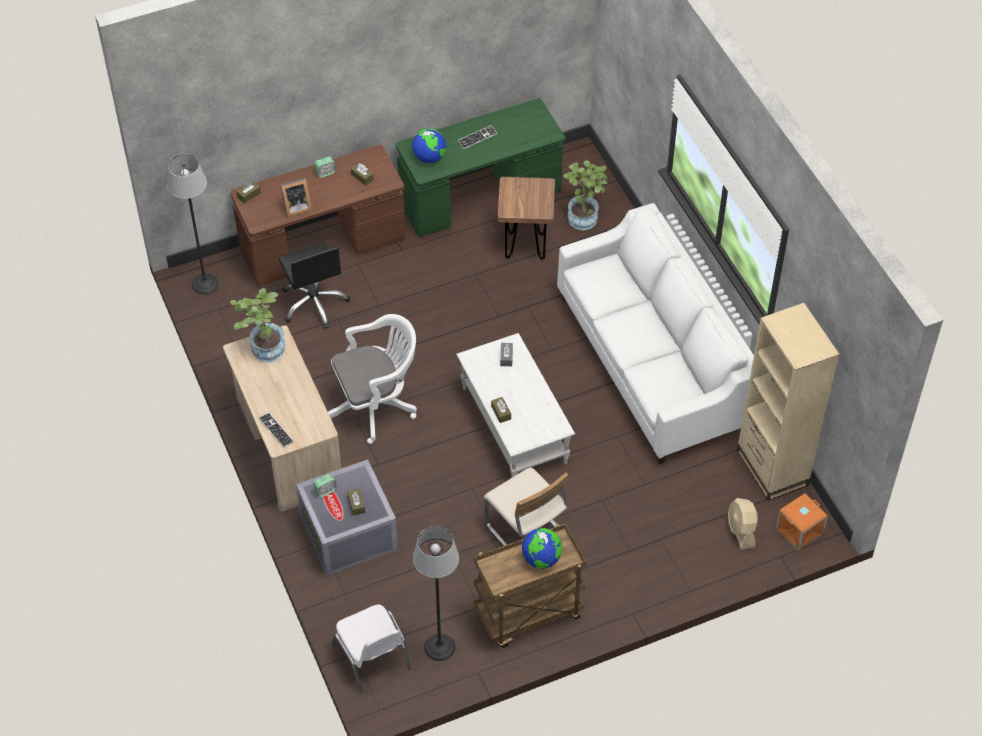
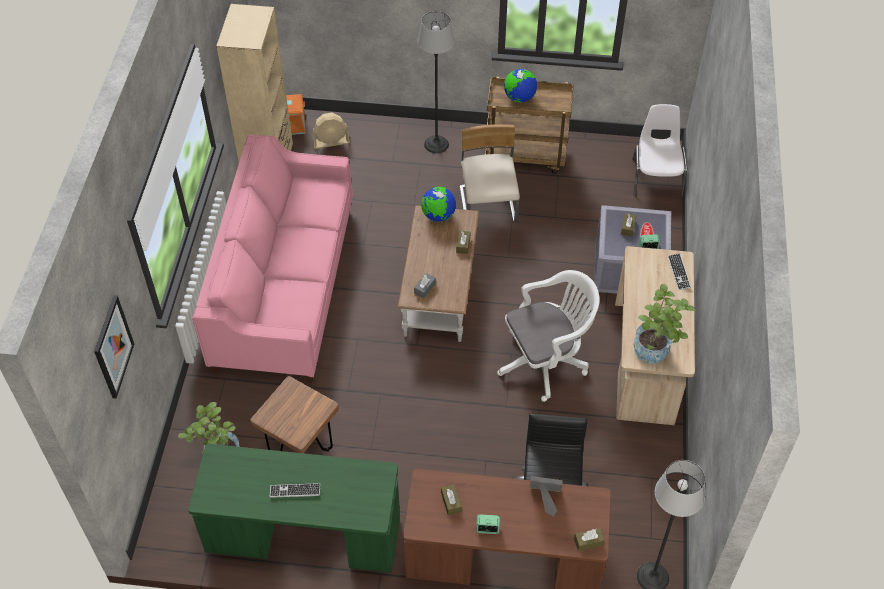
camera: 150 degrees left, 0 degrees up
(376, 405) = (546, 361): white office chair -> white office chair turned 150 degrees clockwise
(429, 157) = (363, 491): globe -> globe (438, 216)
(439, 647) = (603, 163): floor lamp -> floor lamp (436, 144)
(514, 425) = (439, 290): white coffee table -> brown coffee table
(634, 56) = (113, 347): none -> picture
(653, 364) = (285, 286): white sofa -> pink sofa
(741, 531) = (331, 142): beige fan -> beige fan turned 60 degrees clockwise

